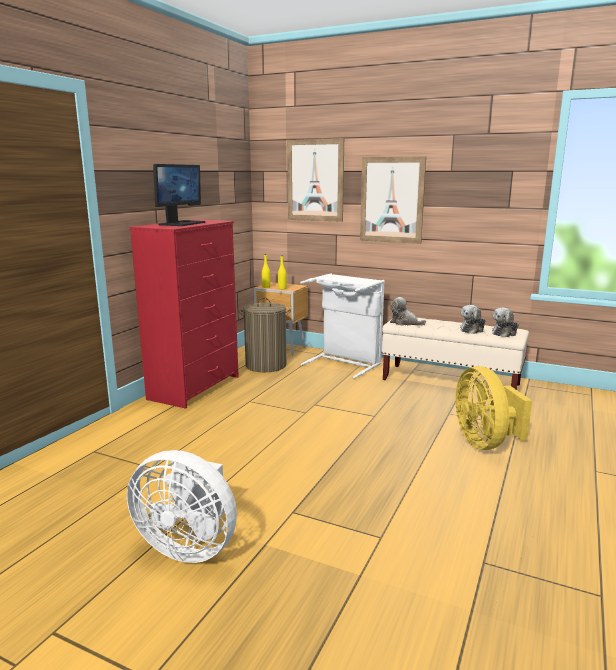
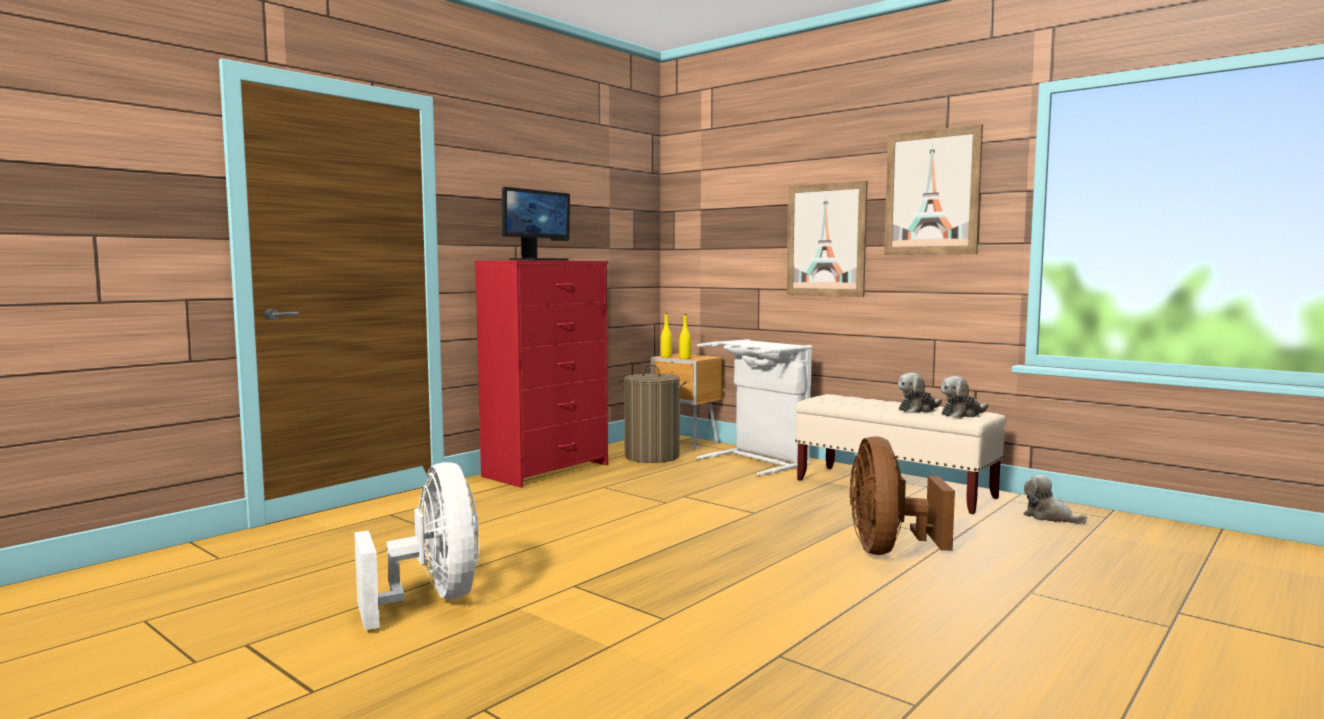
camera: 15 degrees right, 10 degrees down
(189, 546) = (433, 599): white fan -> white fan turned 150 degrees counterclockwise
(315, 180) = (733, 219): picture -> picture (932, 192)
(404, 323) = (828, 400): plush toy -> plush toy (1049, 517)
(485, 442) = (888, 550): yellow fan -> brown fan

